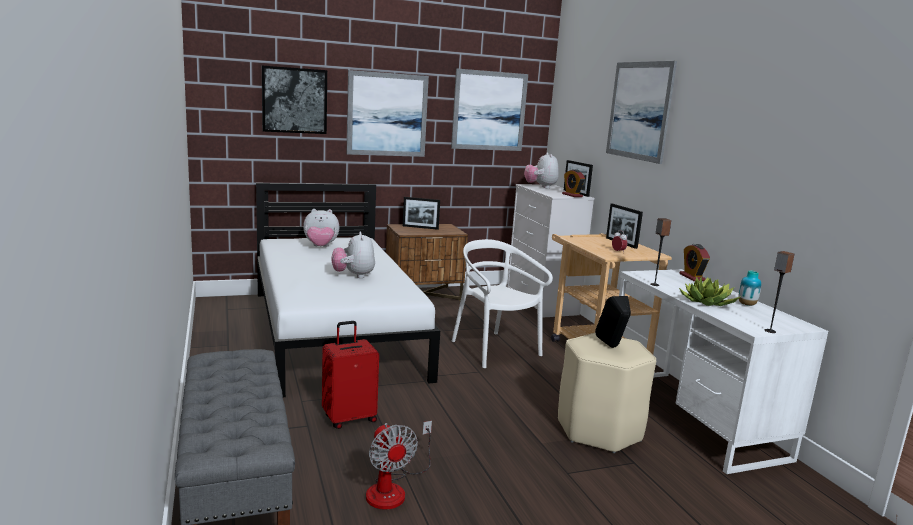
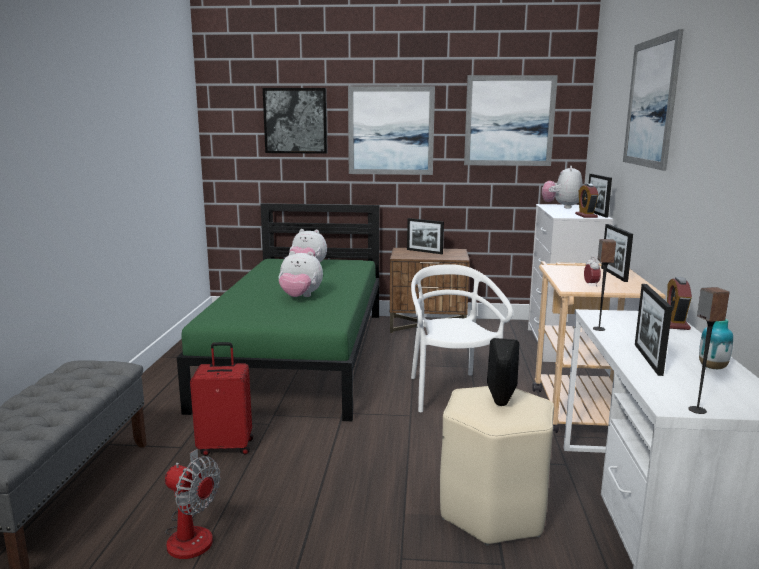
camera: 25 degrees right, 0 degrees up
(334, 332) = (300, 355): white bed -> green bed
(353, 276) = (300, 297): plush toy -> plush toy turned 90 degrees counterclockwise
(393, 489) = (192, 532): fan -> fan turned 60 degrees counterclockwise
(707, 302) = (648, 359): potted plant -> picture frame

